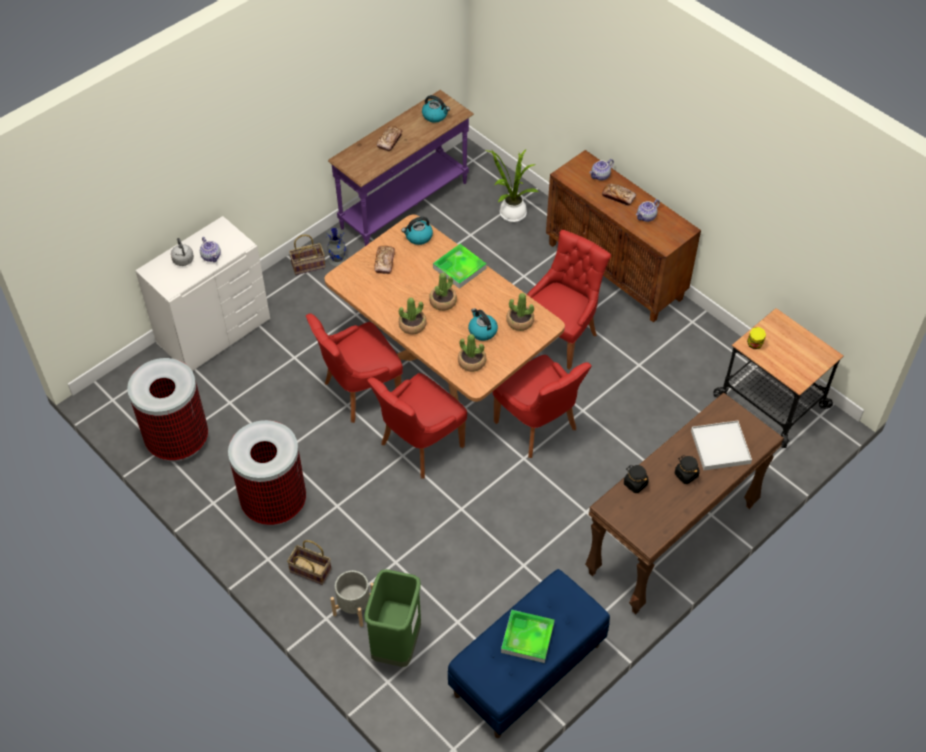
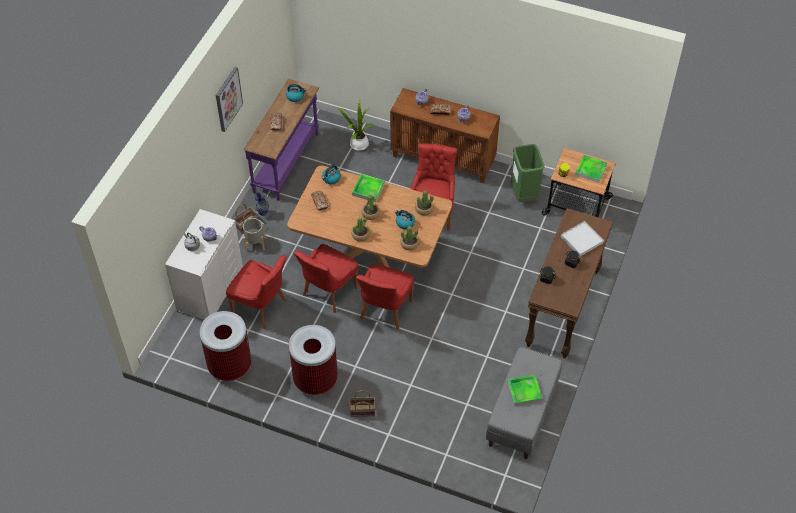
camera: 25 degrees left, 0 degrees up
(305, 76) = (228, 99): none -> picture
(354, 607) = (401, 421): grey planter -> grey planter (255, 243)
(396, 645) = (439, 432): green trash can -> green trash can (524, 194)
(527, 670) = (522, 415): blue bench -> grey bench
(538, 427) = (449, 272): red chair -> red chair (261, 308)
(799, 353) = (591, 170): none -> tray

